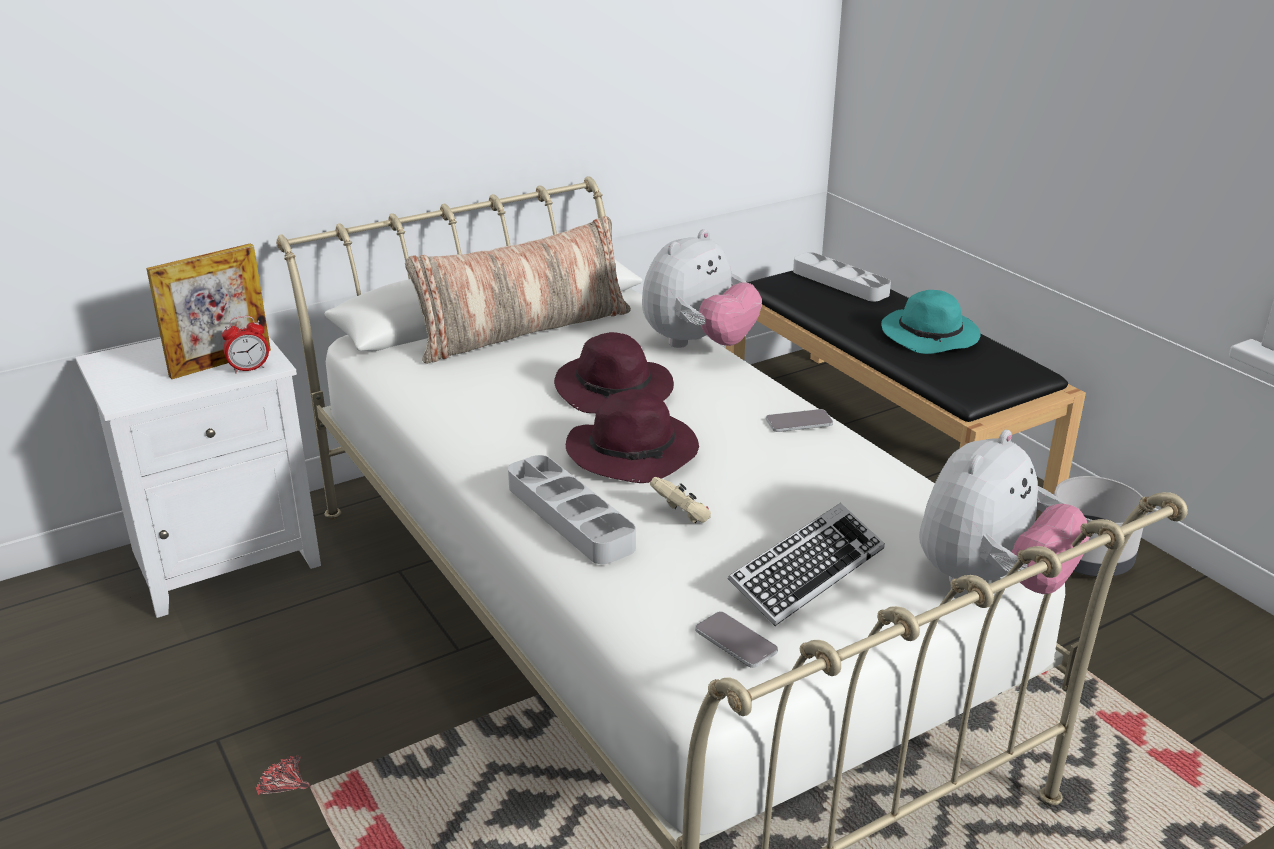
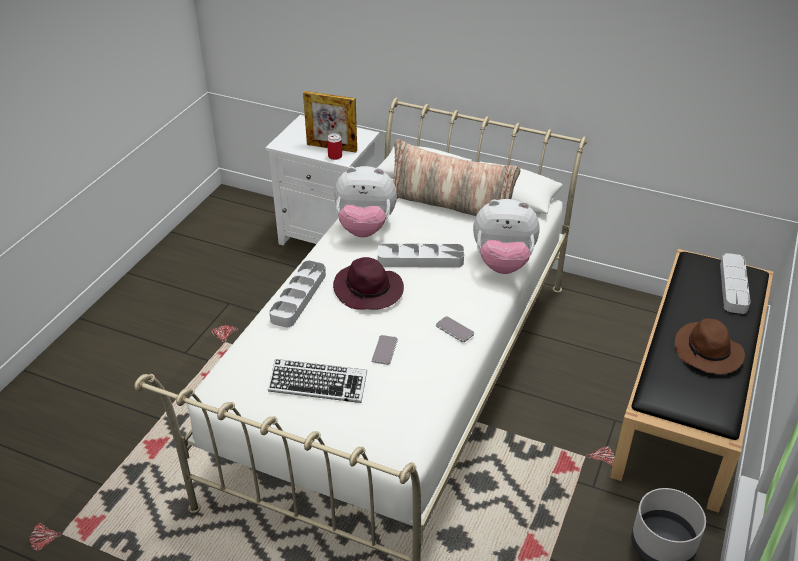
camera: 55 degrees right, 10 degrees up
(249, 369) = (335, 156): alarm clock -> can
(615, 391) = (420, 259): purple hat -> grey tray
(682, 516) = (328, 328): beige game controller -> none
(736, 641) = (248, 384): phone -> phone (384, 350)
(931, 336) = (708, 352): turquoise hat -> brown hat
(990, 582) = (369, 451): plush toy -> plush toy (365, 228)

